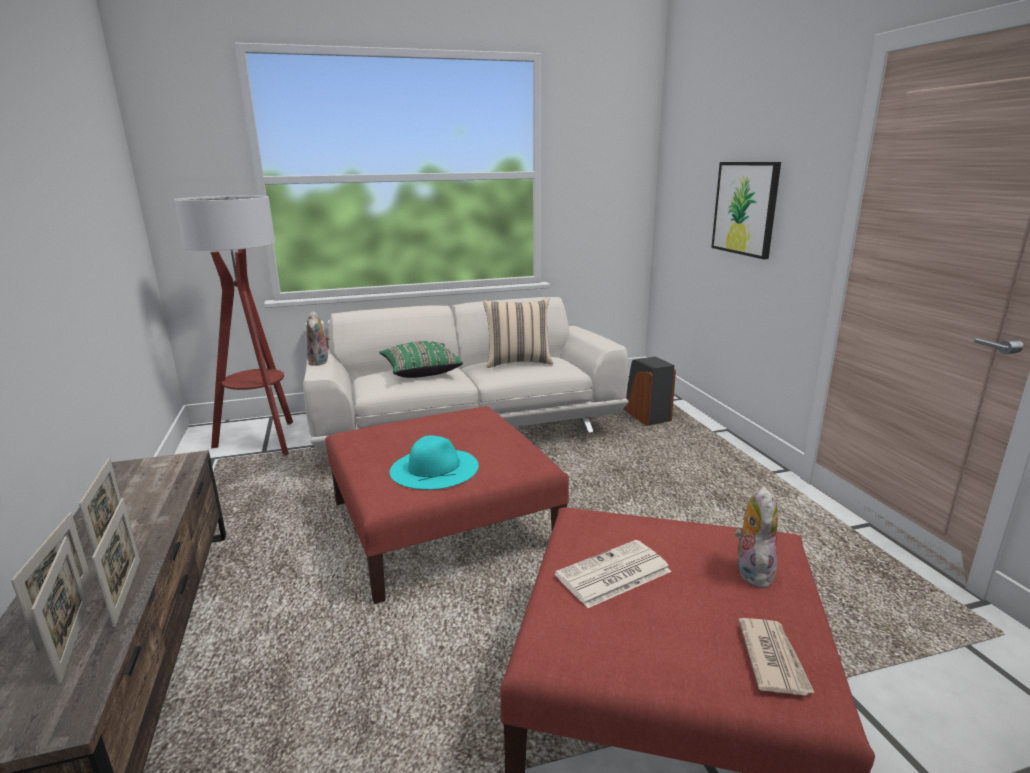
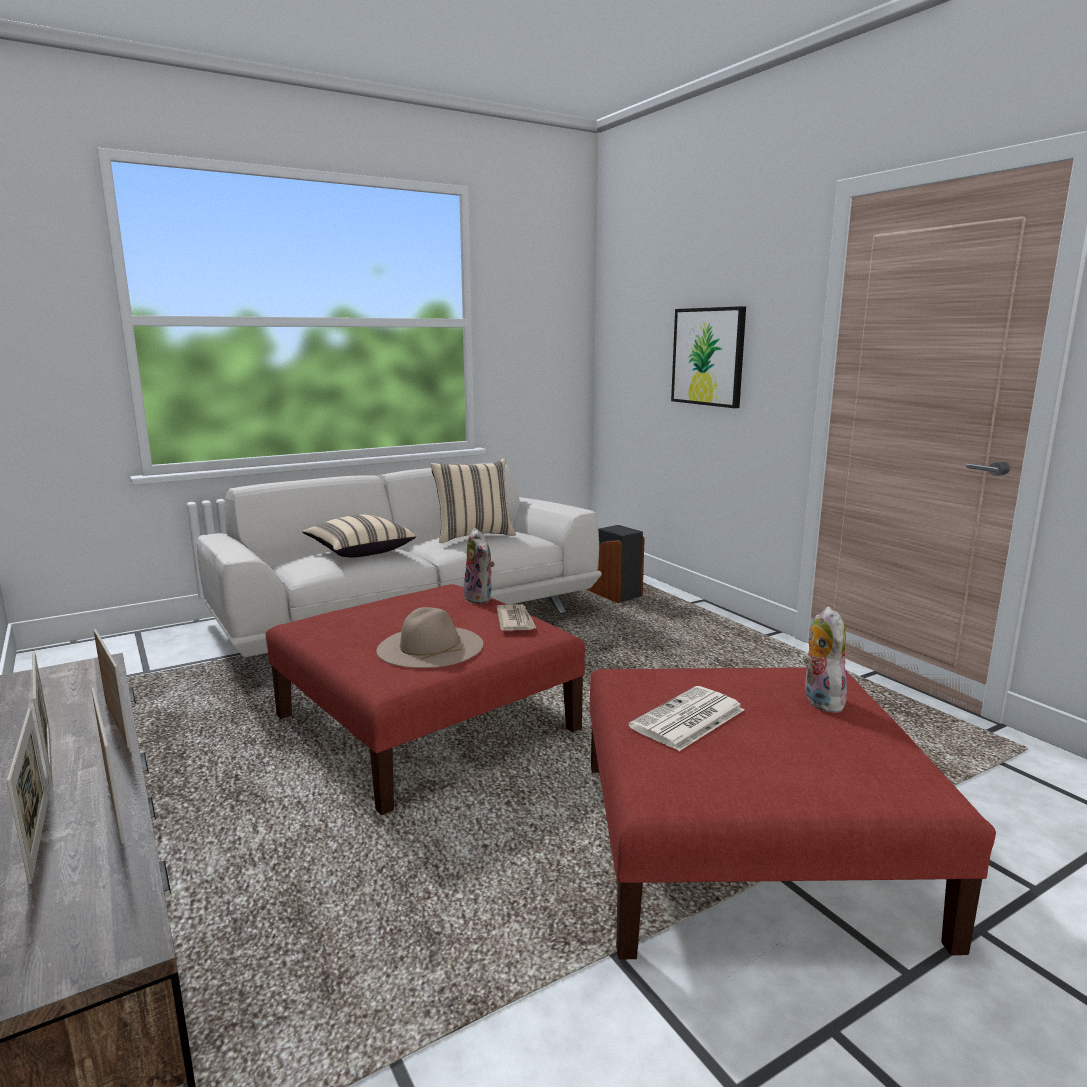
camera: 15 degrees left, 5 degrees down
(74, 640) = (75, 864): picture frame -> picture frame (117, 724)
(264, 441) = (141, 660): floor lamp -> none
(320, 362) = (229, 546): plush toy -> plush toy (480, 598)
(421, 371) = (360, 551): green pillow -> beige pillow
(434, 468) = (430, 646): turquoise hat -> beige hat
(773, 658) = (877, 766): newspaper -> newspaper (515, 621)

